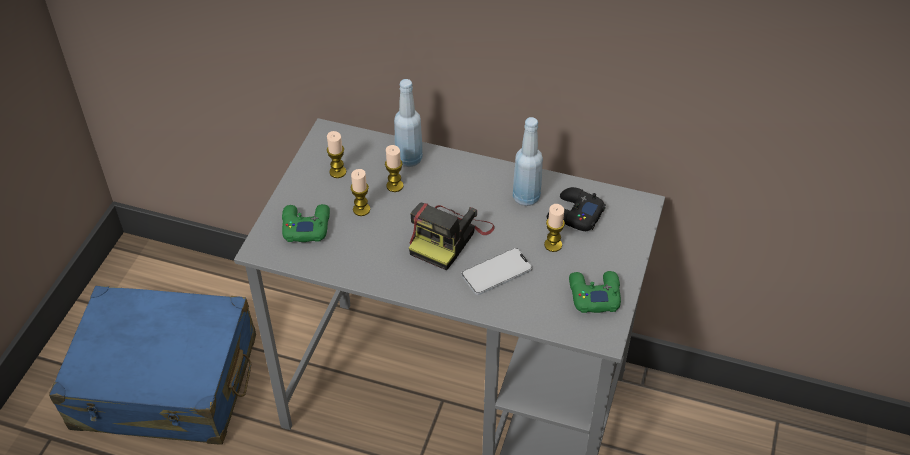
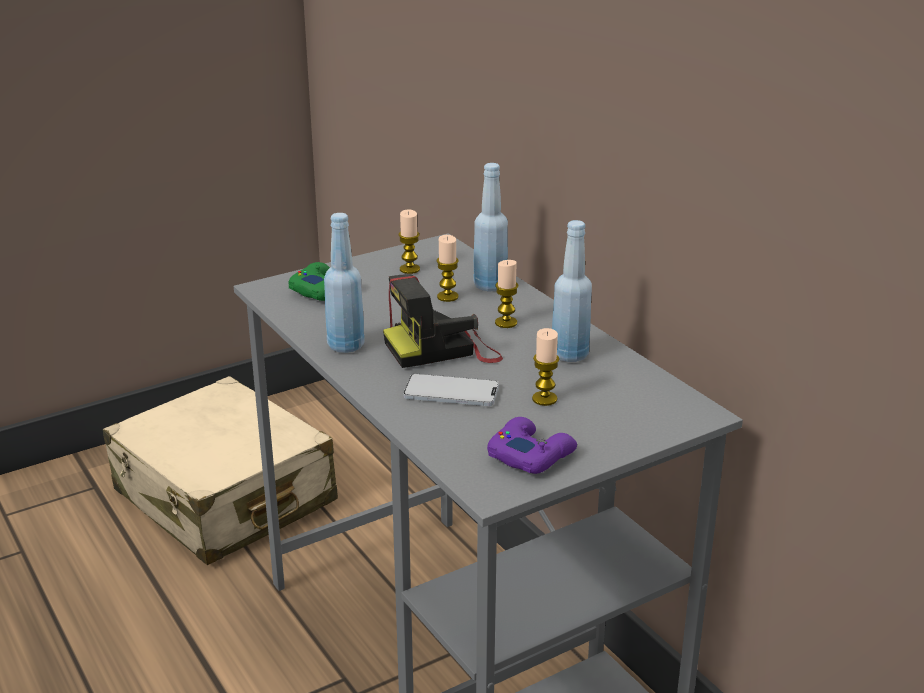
camera: 40 degrees right, 20 degrees down
(165, 383) = (224, 497): blue suitcase -> beige suitcase
(361, 209) = (391, 299): candle -> candle (506, 323)
(386, 271) = (346, 346): none -> blue bottle
(574, 215) = (605, 388): black game controller -> none
(594, 295) = (531, 454): green game controller -> purple game controller

